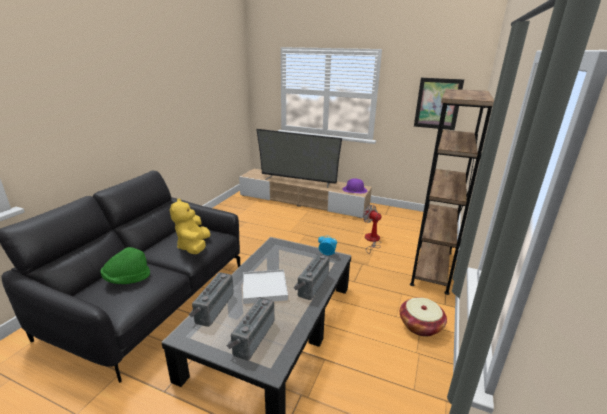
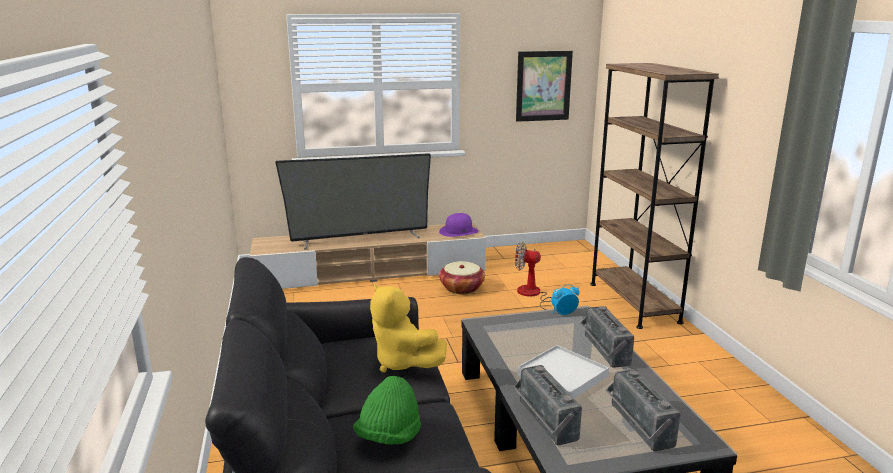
camera: 35 degrees left, 5 degrees down
(420, 325) = (700, 363): basket -> basket (462, 288)

